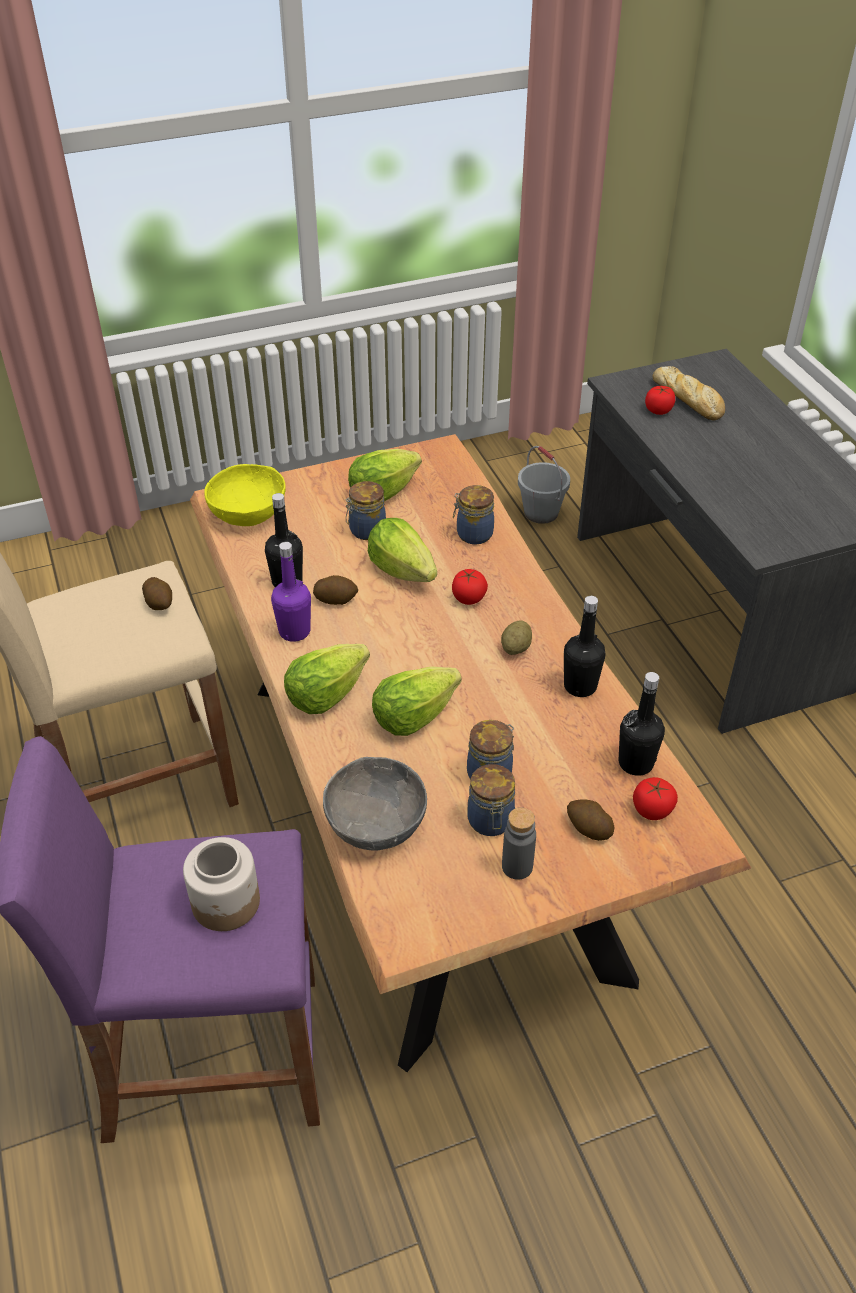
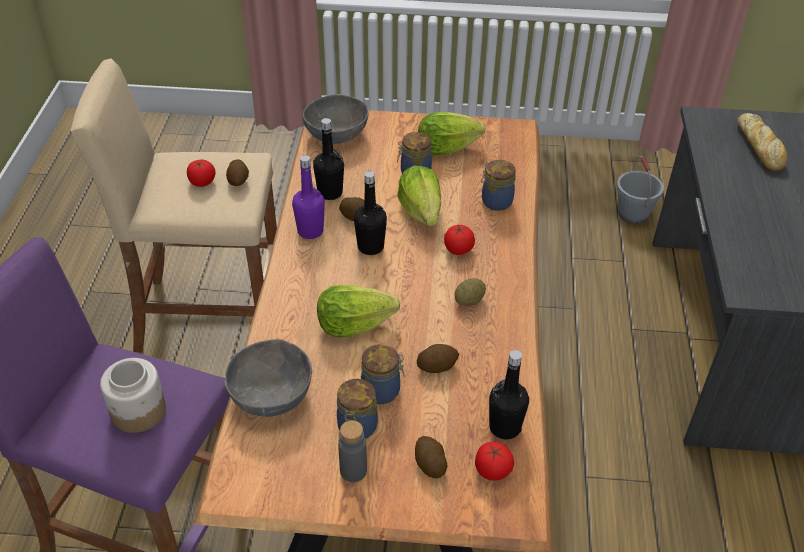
camera: 25 degrees right, 0 degrees up
(248, 513) = (337, 134): yellow bowl -> grey bowl
(325, 695) = (300, 285): lettuce -> none
(529, 727) = (437, 366): none -> potato
(580, 686) = (501, 349): black bottle -> black bottle (370, 247)
(658, 410) = (726, 149): tomato -> tomato (202, 182)

